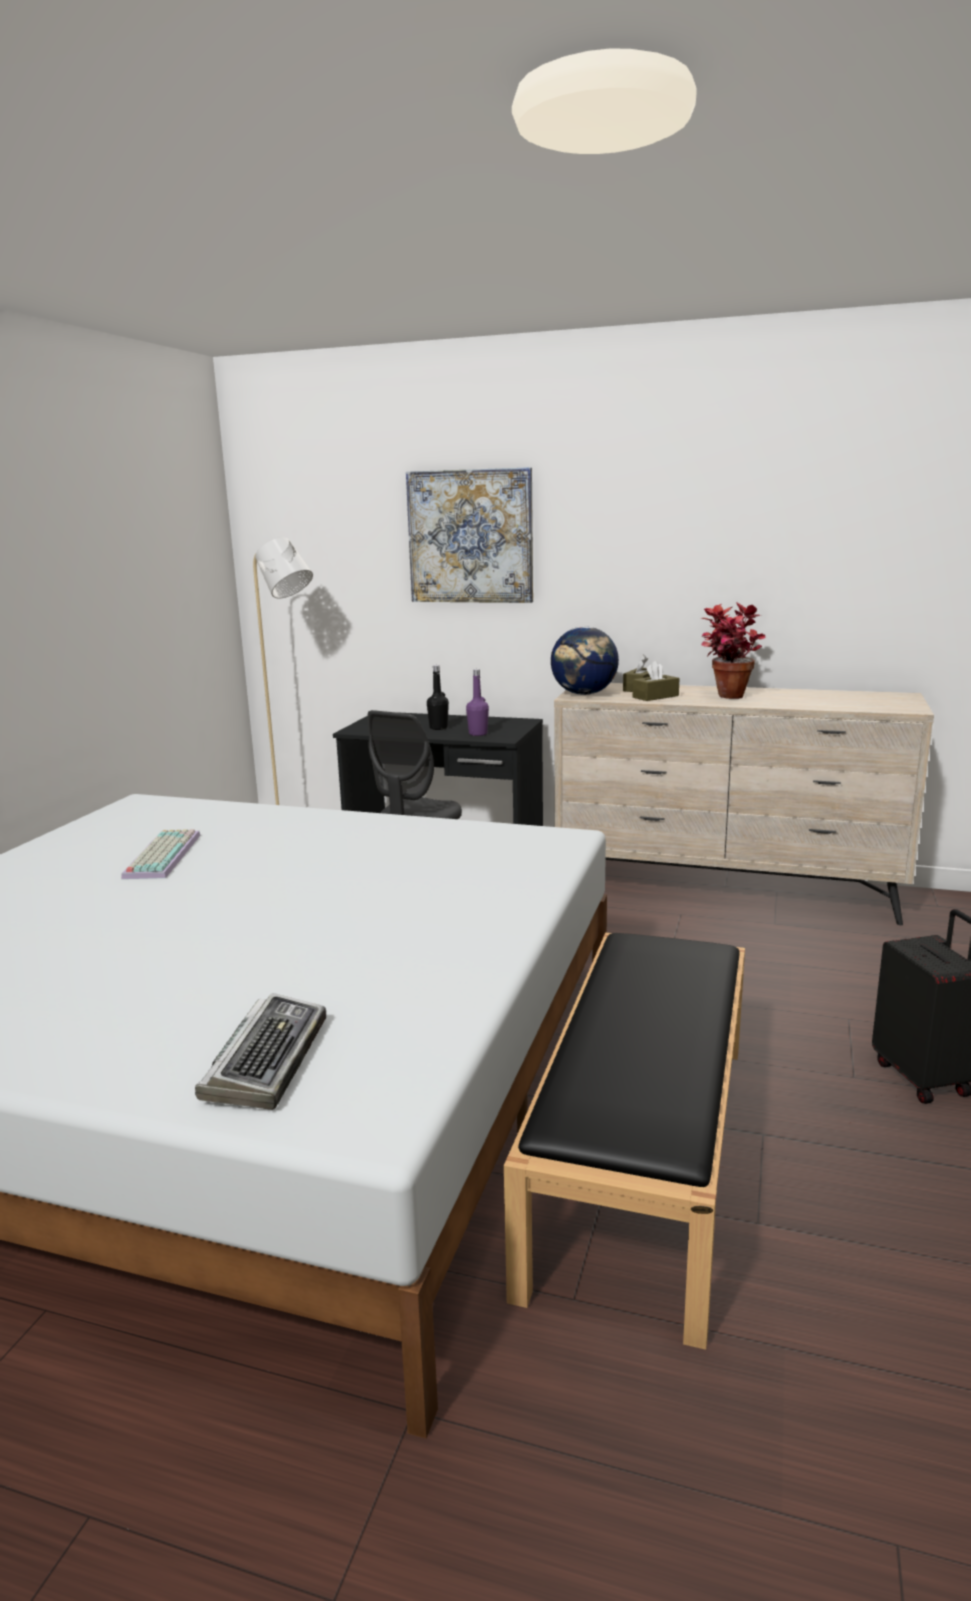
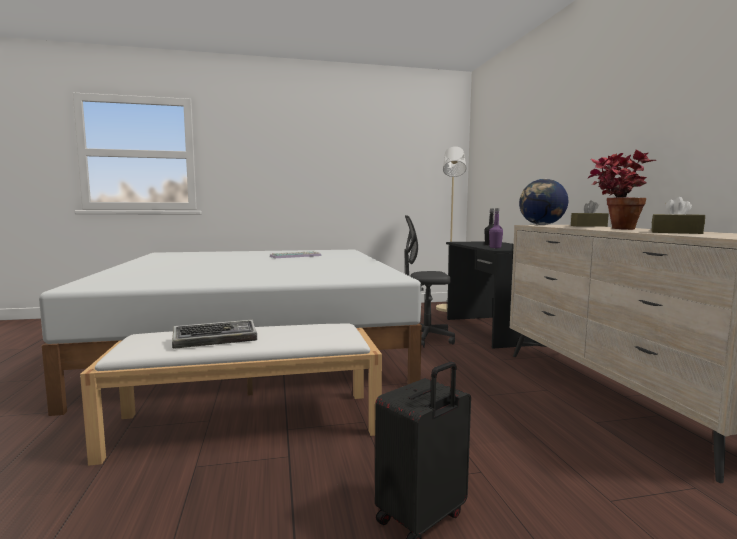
camera: 60 degrees right, 10 degrees down
(267, 1060) = (127, 277): keyboard -> keyboard (216, 340)
(470, 536) = (538, 136): picture -> none
(641, 1153) = (249, 423): black bench -> white bench
(655, 696) = (574, 226): brown tissue box -> brown tissue box (676, 232)

